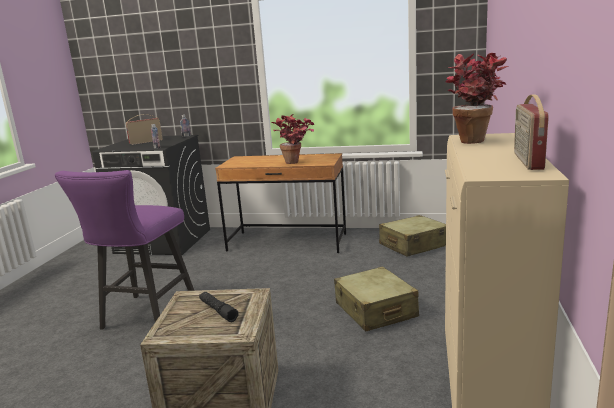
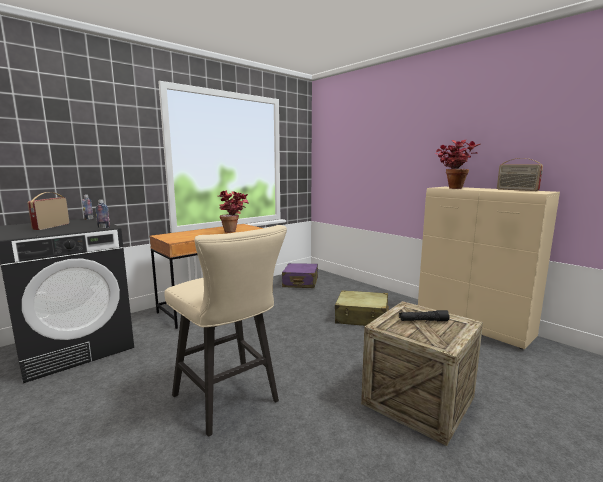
camera: 55 degrees left, 5 degrees down
(145, 317) = (230, 401): purple stool -> beige stool
(413, 245) = (300, 282): beige suitcase -> purple suitcase

